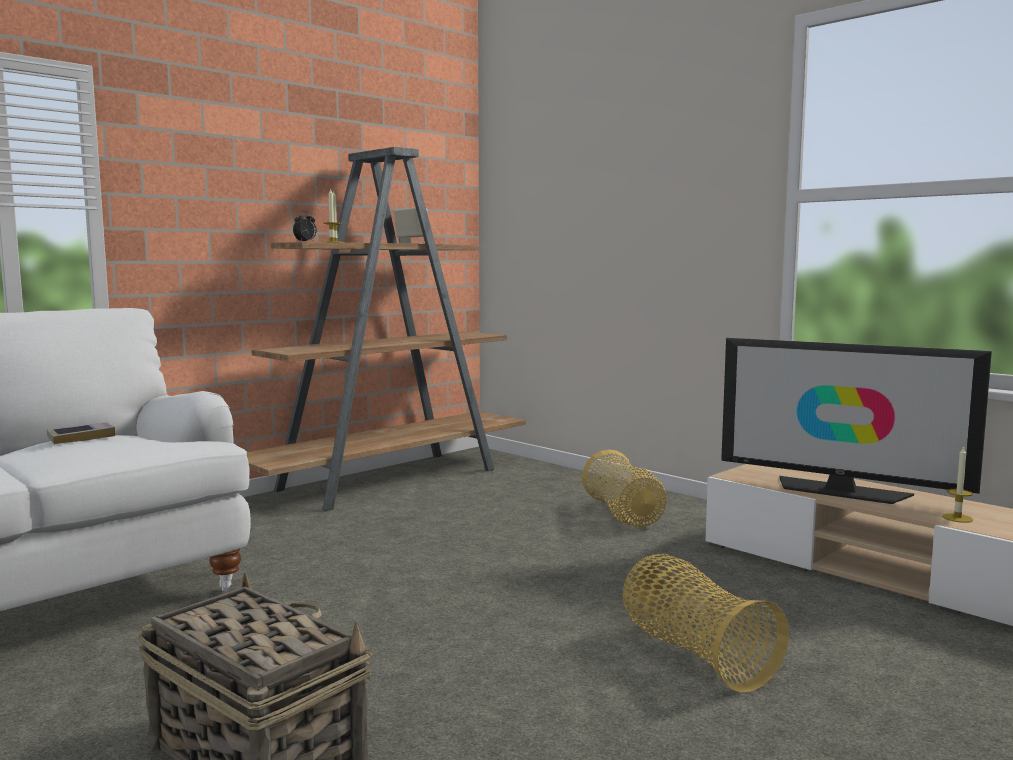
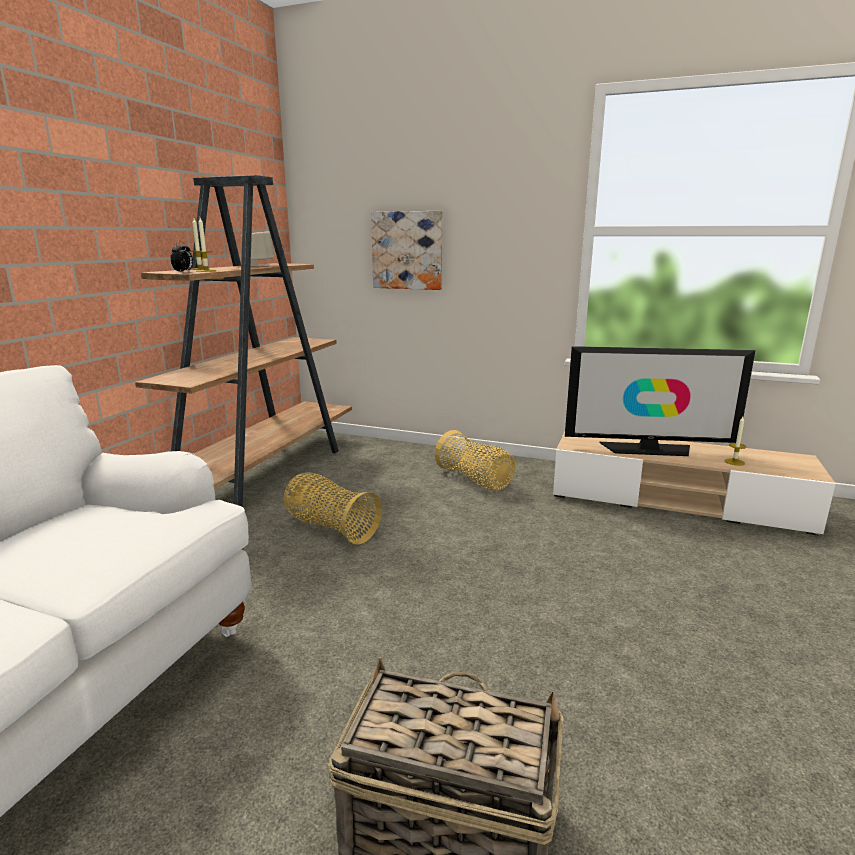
camera: 25 degrees left, 10 degrees up
(81, 437) = (60, 530): book -> none
(591, 230) = (407, 250): none -> picture
(695, 654) = (643, 599): basket -> basket (331, 527)

